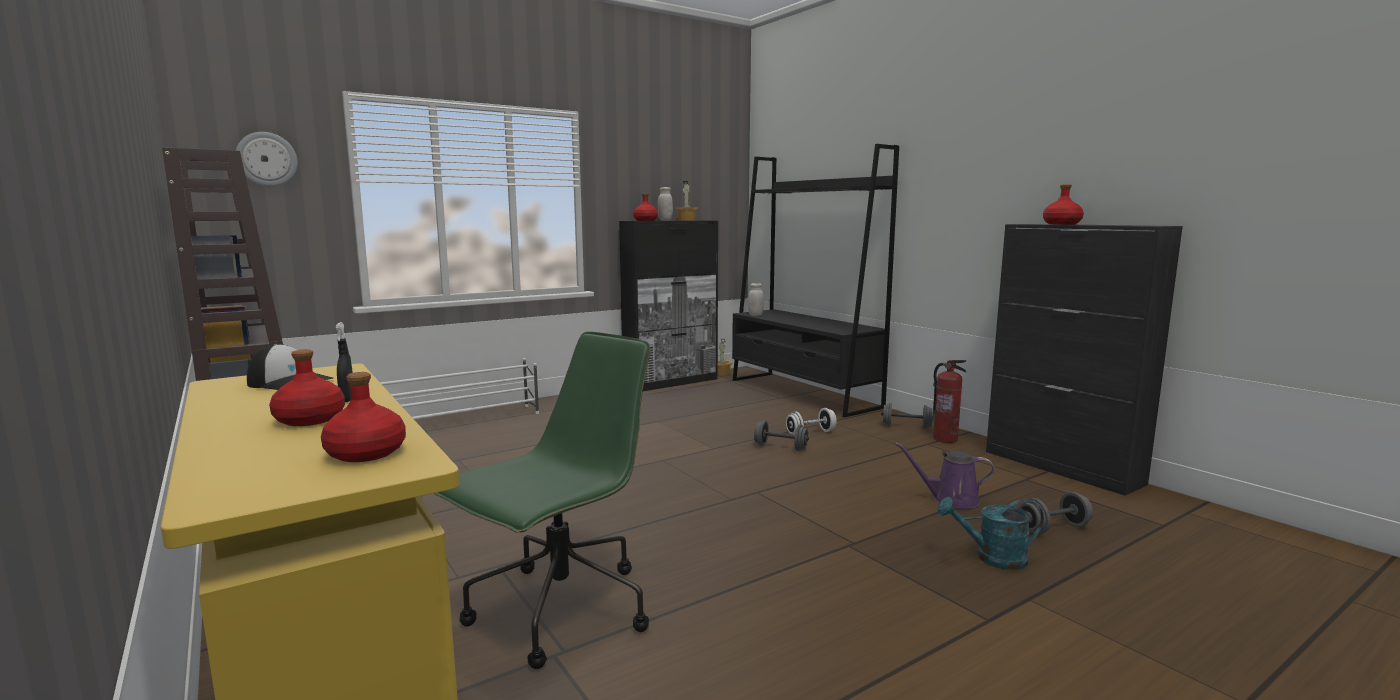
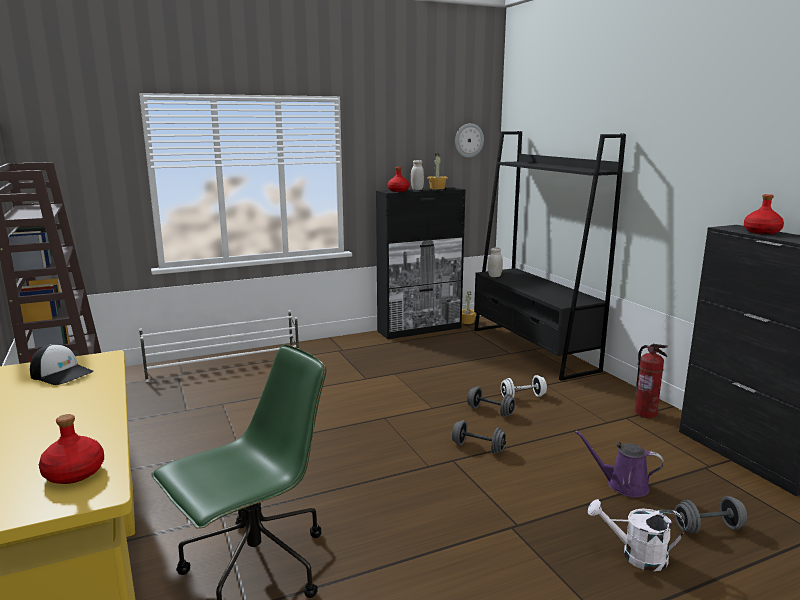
camera: 10 degrees right, 5 degrees up
(267, 159) = (81, 153): wall clock -> wall clock (468, 140)
(310, 419) = (55, 425): red bottle -> none
(347, 400) = (91, 400): black spray bottle -> none
(906, 426) = (614, 396): grey dumbbell -> grey dumbbell (478, 448)
(992, 558) = (636, 556): turquoise watering can -> white watering can

